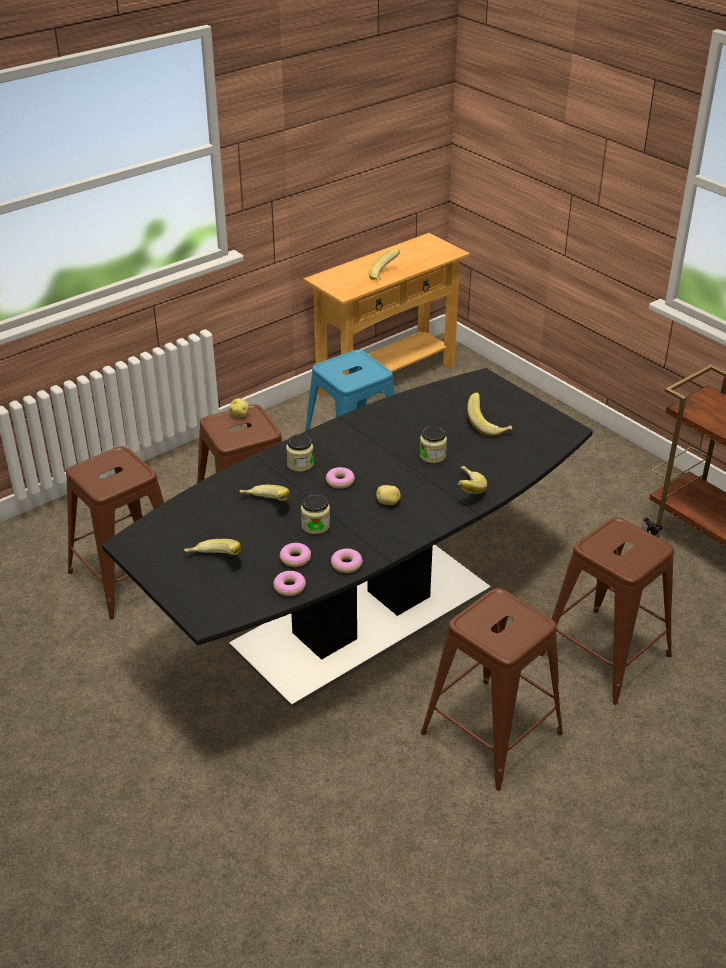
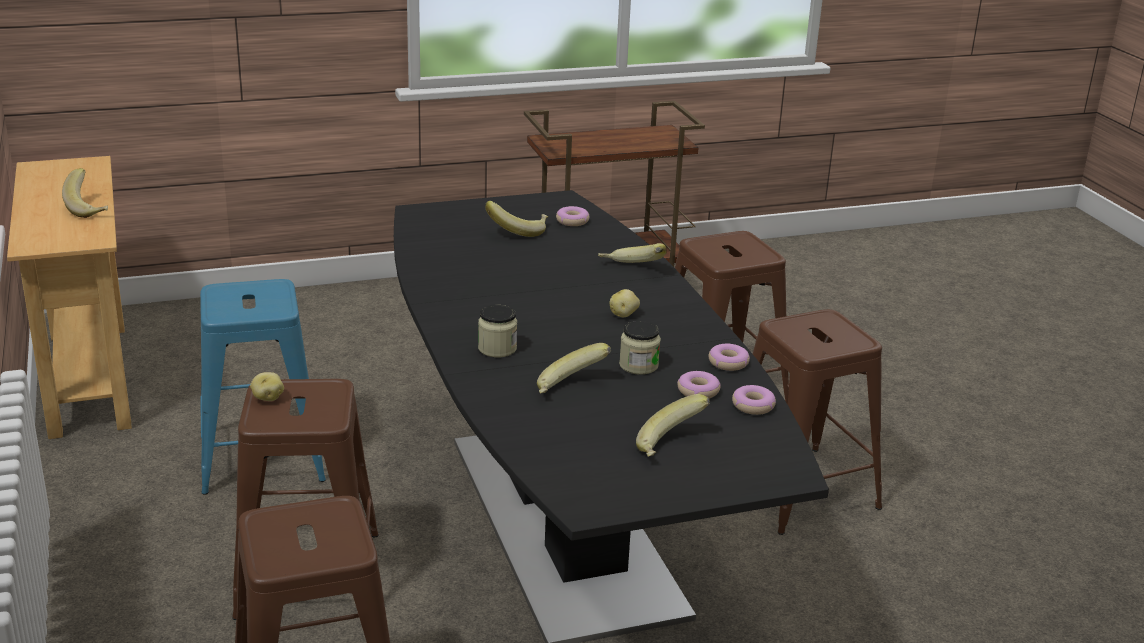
camera: 70 degrees left, 10 degrees down
(340, 481) = (557, 332): donut -> donut (572, 221)
(432, 455) = (549, 271): jar -> none

